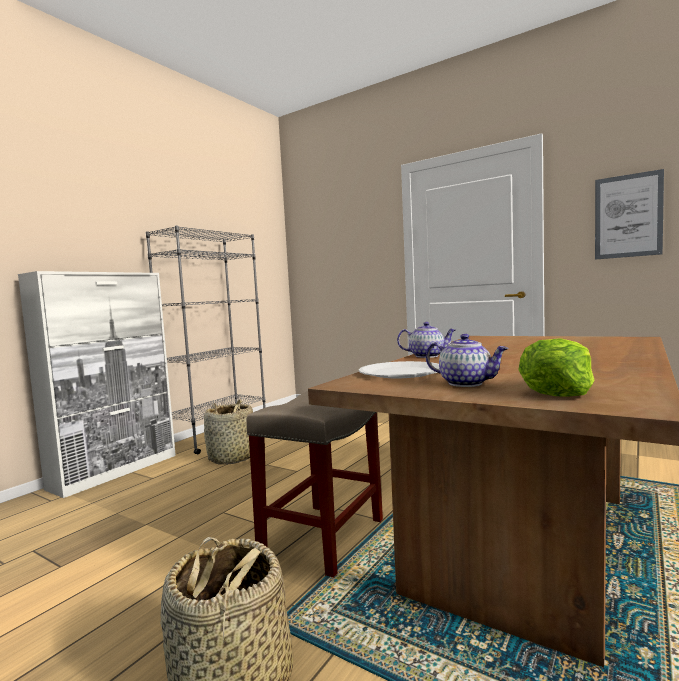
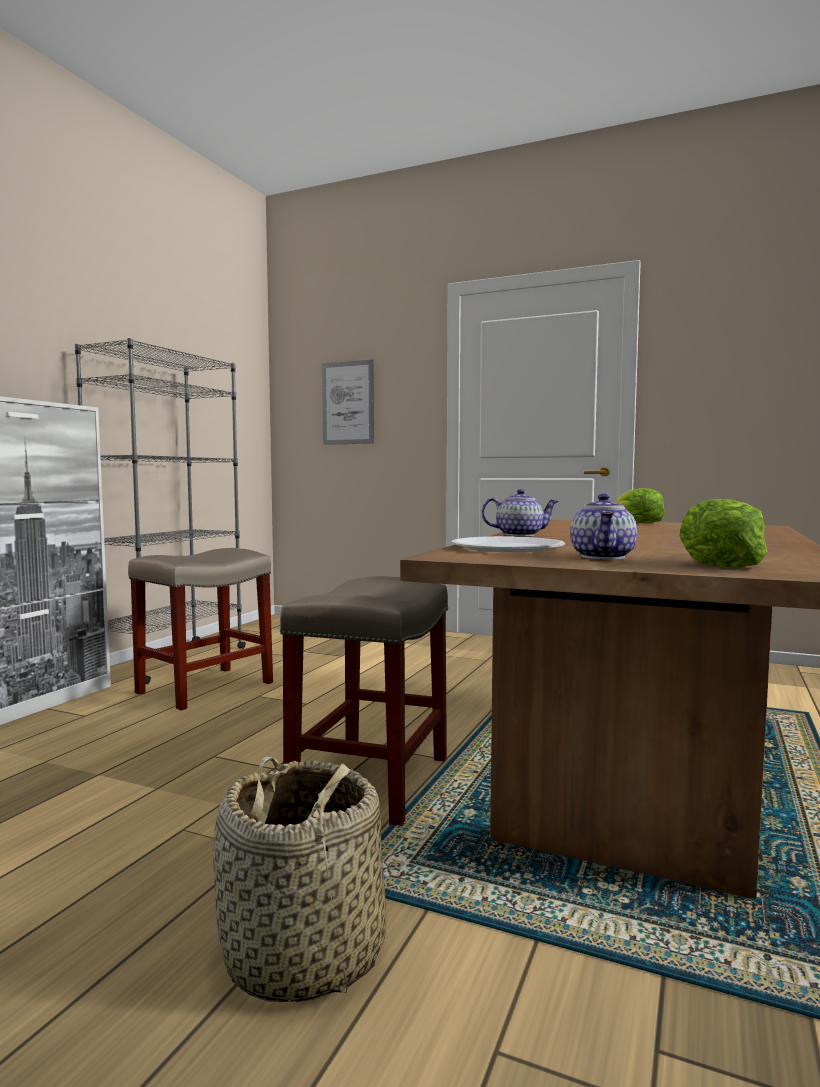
camera: 10 degrees left, 0 degrees up
(233, 458) = (204, 688): basket -> beige stool
(466, 383) = (604, 557): teapot -> teapot turned 75 degrees clockwise
(535, 337) = (637, 522): none -> lettuce
(628, 216) = (741, 377): picture -> picture (348, 403)

